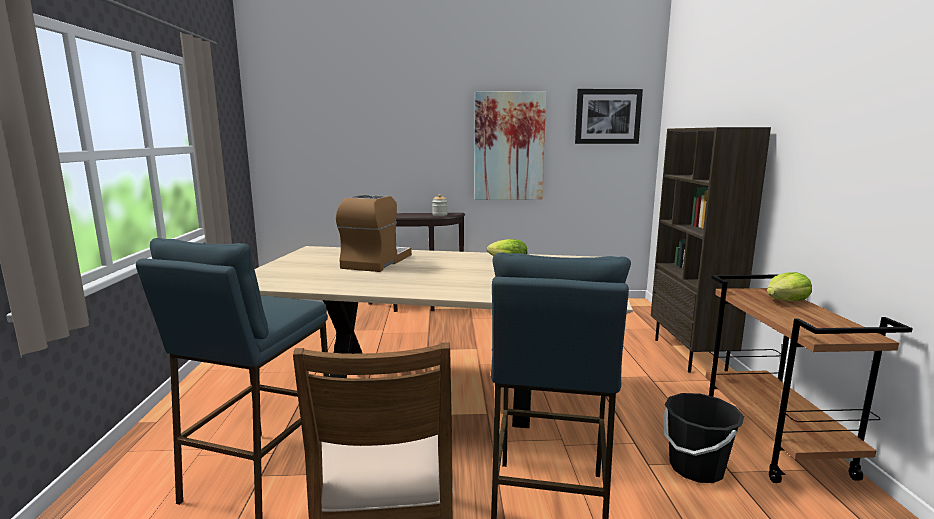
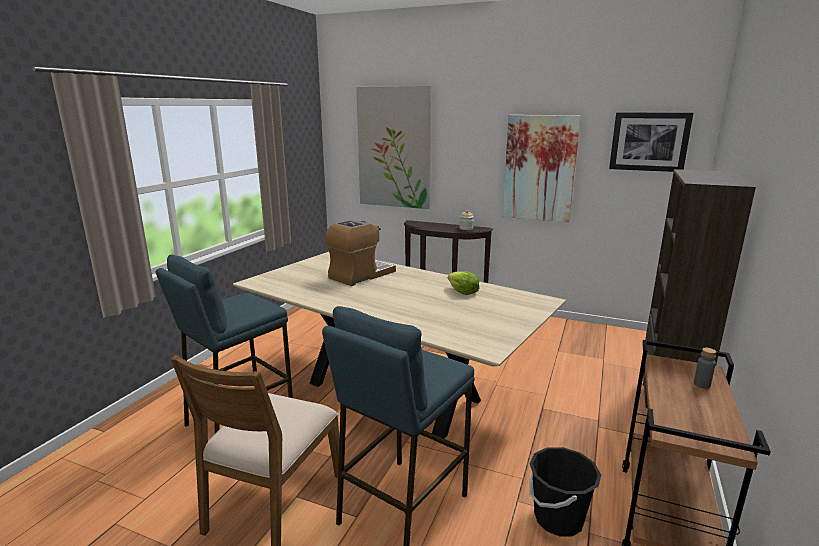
camera: 25 degrees right, 5 degrees up
(344, 130) = (394, 148): none -> picture
(786, 301) = (701, 384): lettuce -> grey bottle

